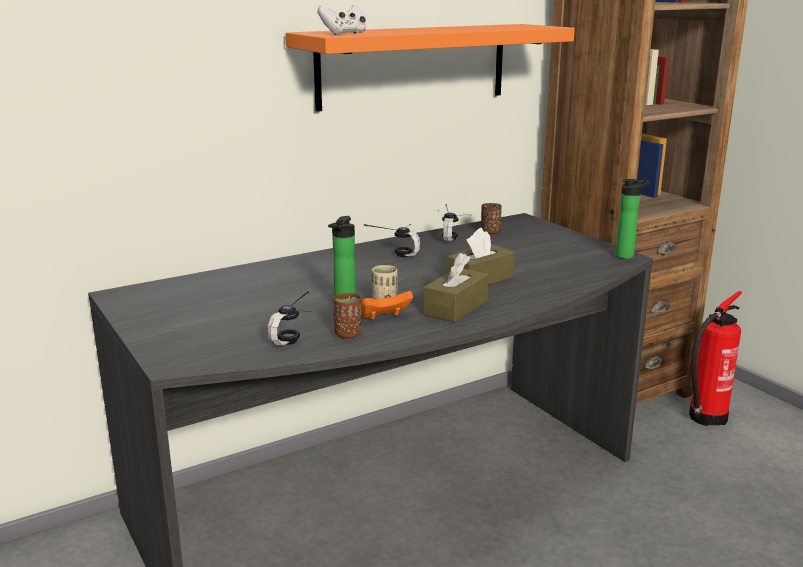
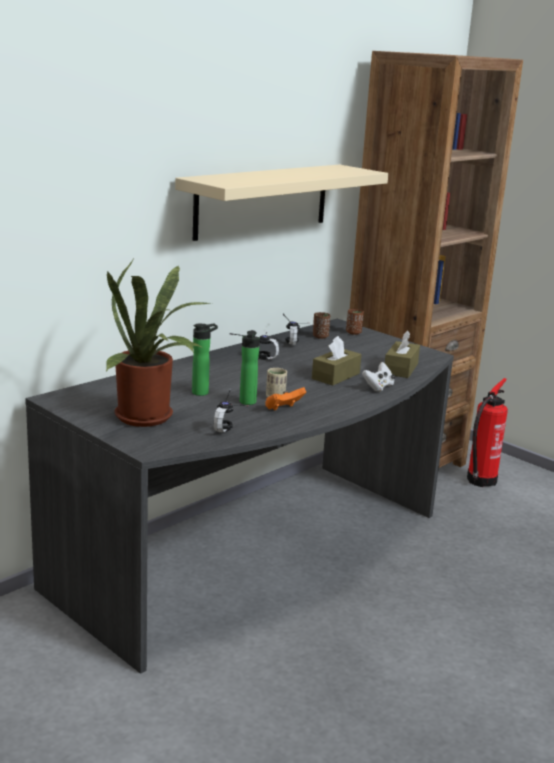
camera: 15 degrees left, 0 degrees up
(208, 323) = (149, 418): none -> potted plant
(344, 34) = (230, 182): white game controller -> white game controller (378, 387)
(348, 334) = (264, 422): brown cup -> brown cup (353, 332)
(413, 65) = (262, 200): orange shelf -> beige shelf
(456, 307) = (331, 399): brown tissue box -> brown tissue box (401, 369)
(627, 256) = (434, 354): bottle -> bottle (203, 392)

